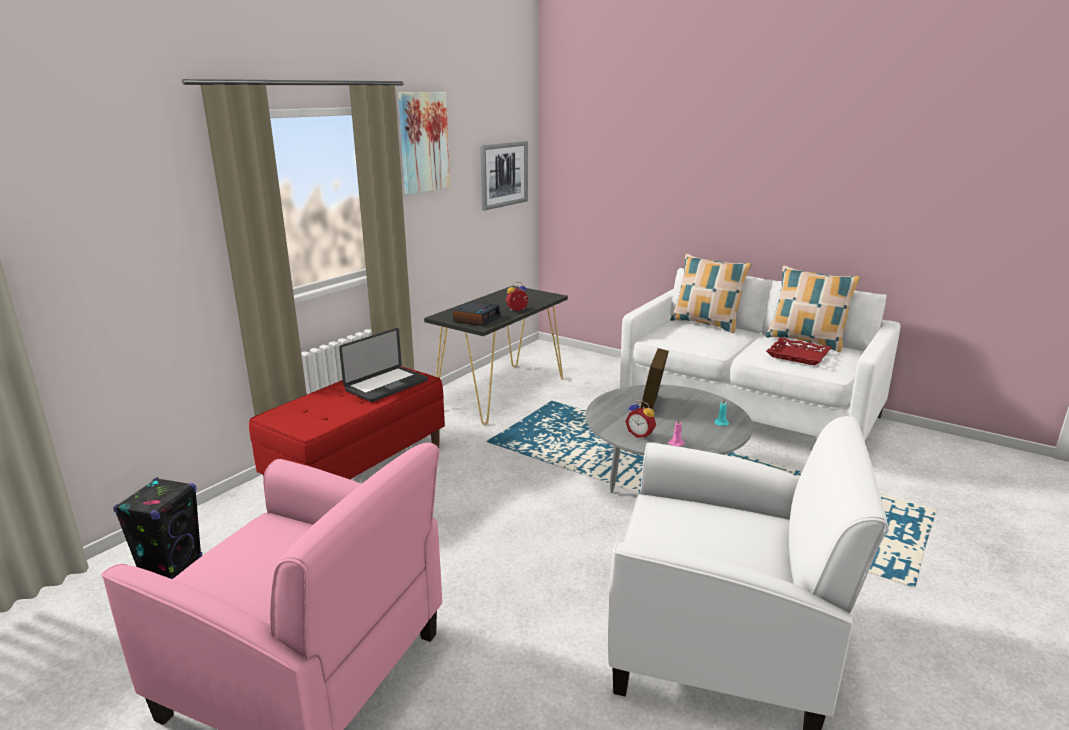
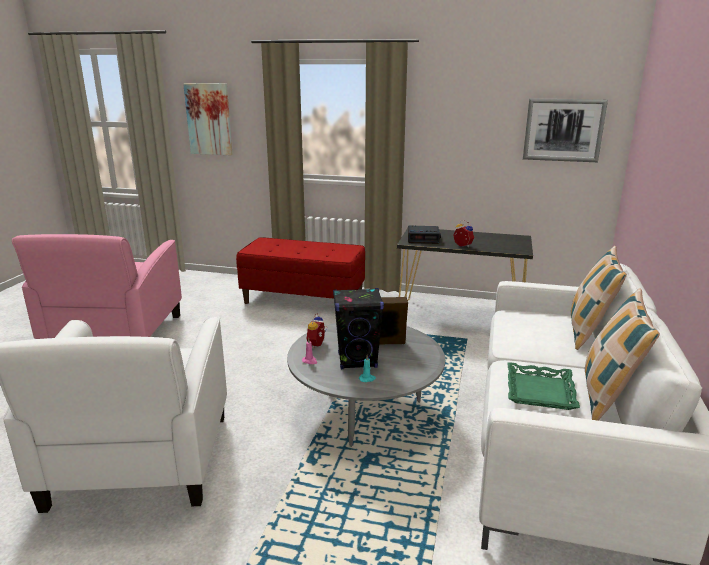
camera: 70 degrees right, 0 degrees up
(171, 567) = (193, 286): black speaker -> black speaker (357, 361)
(387, 385) = (324, 252): laptop -> none
(423, 142) = (452, 89): picture -> picture (209, 119)
(798, 355) = (540, 391): red tray -> green tray

